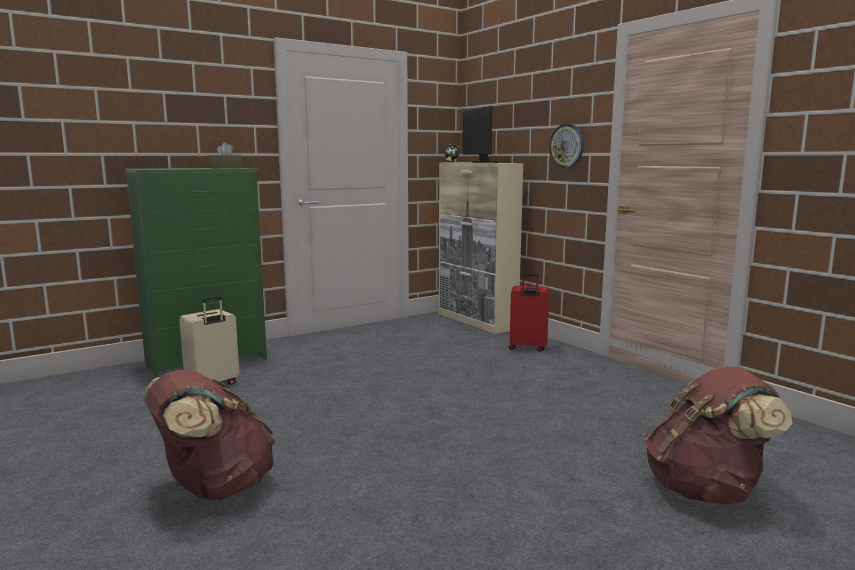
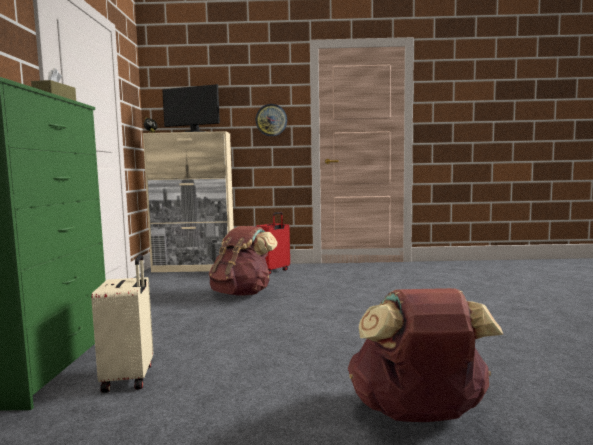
camera: 55 degrees left, 5 degrees down
(706, 490) = (512, 289): brown backpack -> brown backpack (242, 293)

